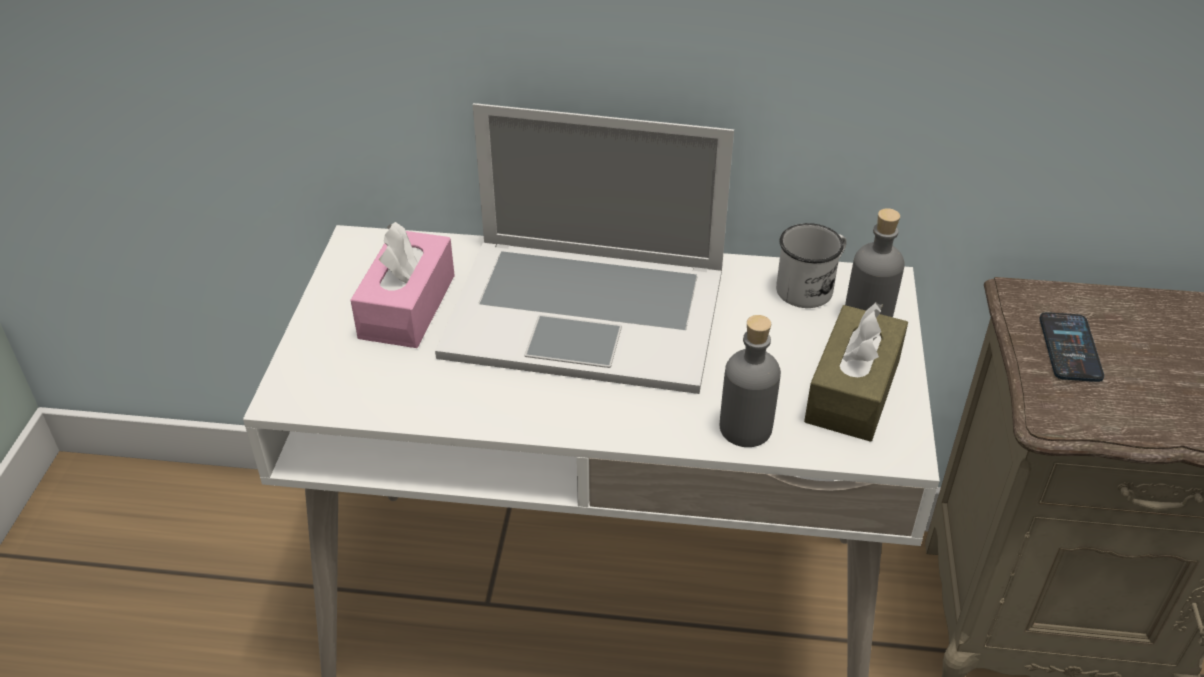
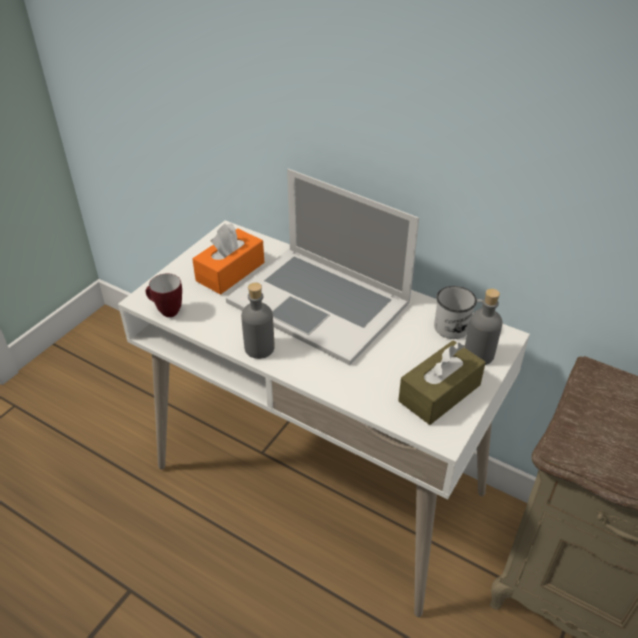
camera: 25 degrees right, 0 degrees up
(341, 405) = (166, 311): none -> mug
(407, 306) = (230, 272): pink tissue box -> orange tissue box
(745, 428) = (362, 393): grey bottle -> grey bottle (259, 348)
(1070, 348) = (603, 414): phone -> none

